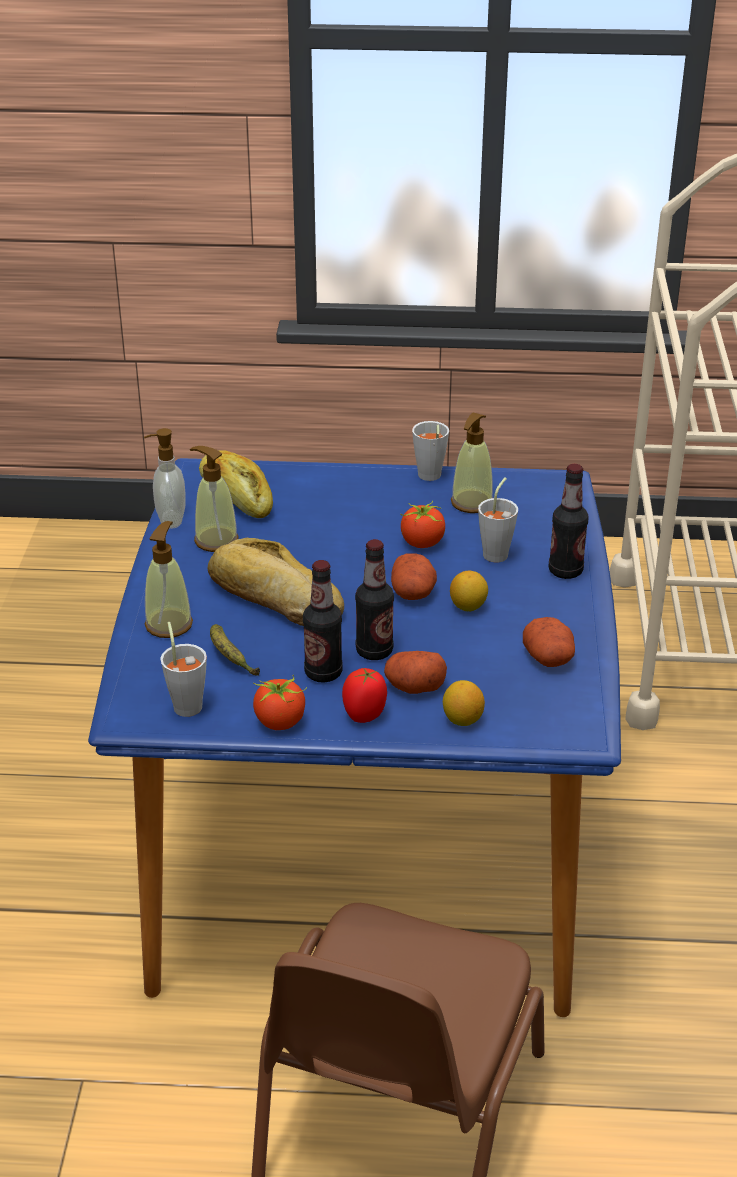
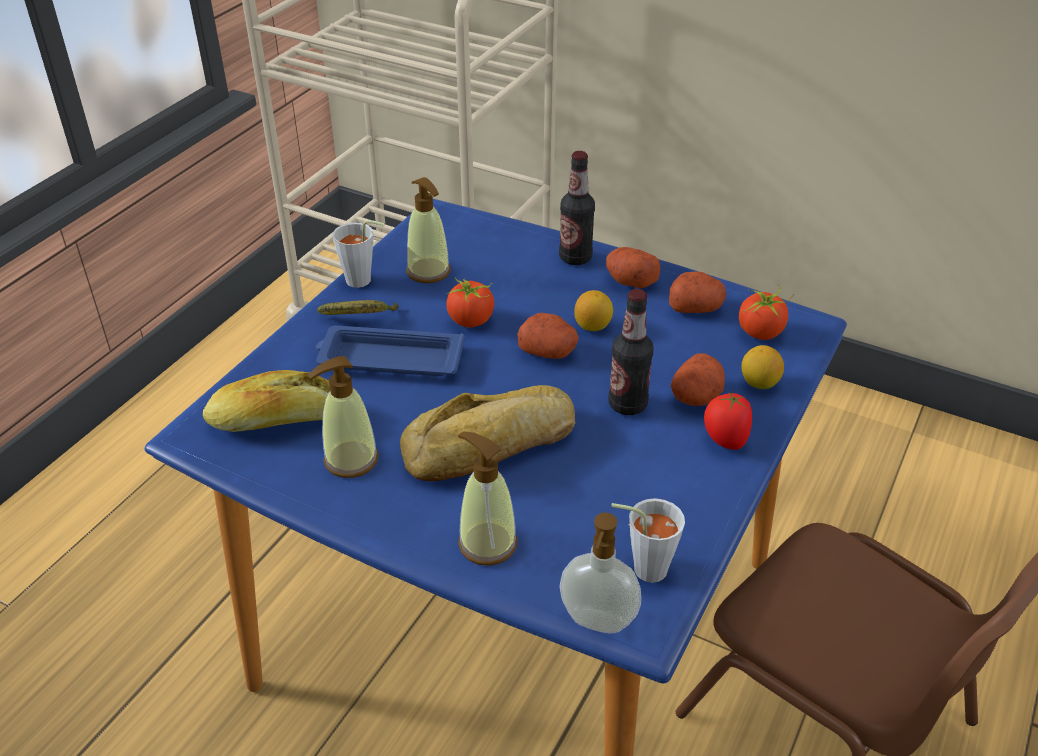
camera: 65 degrees left, 5 degrees up
(170, 520) = (277, 486): soap dispenser -> soap dispenser (597, 622)
(230, 657) = (579, 510): banana -> banana (359, 317)
(280, 722) = (709, 503): tomato -> tomato (760, 332)
(323, 673) = (644, 449): bottle -> none
(340, 520) = (389, 359): none -> blue tray
(498, 552) = (519, 283): grey cup -> none
(557, 610) = (630, 280): none -> potato

